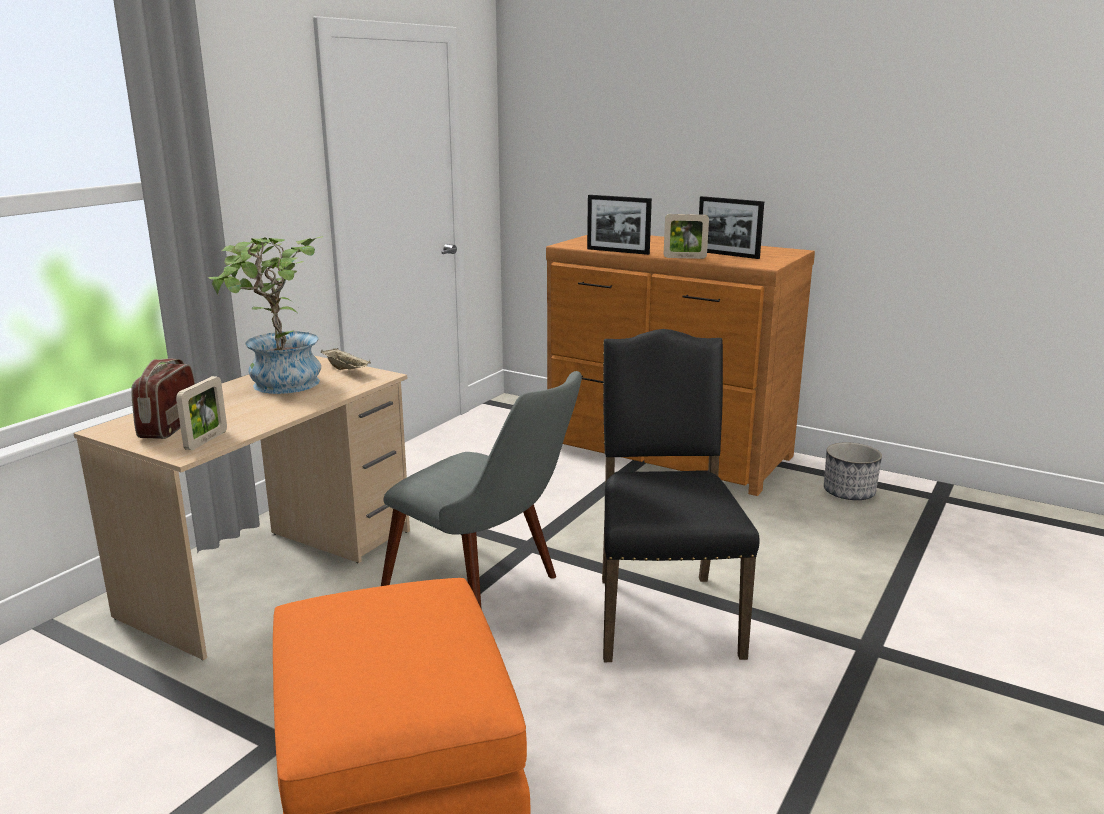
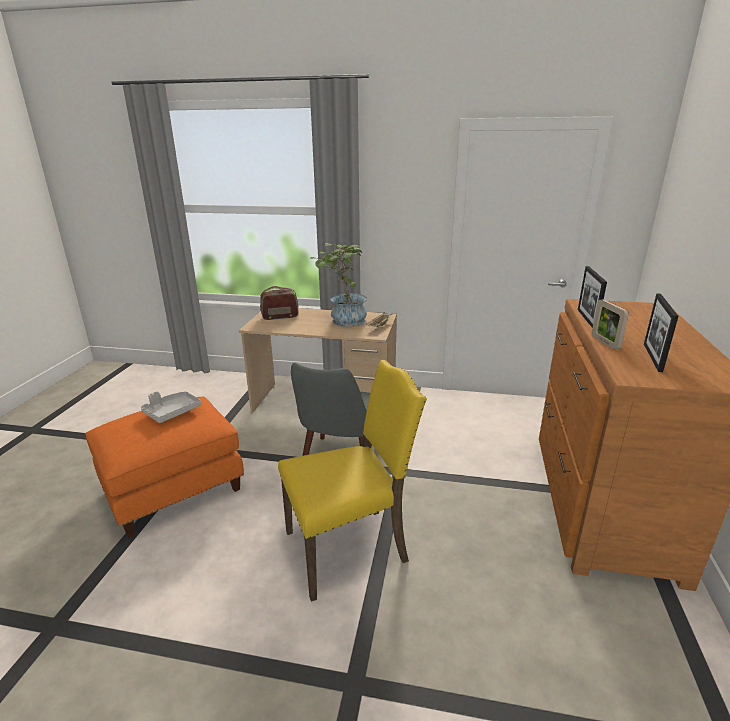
camera: 70 degrees right, 5 degrees up
(206, 440) = (267, 326): picture frame -> none
(364, 618) = (172, 412): none -> grey tray
(663, 613) = (349, 547): black chair -> yellow chair
(849, 493) = (651, 650): planter -> none

